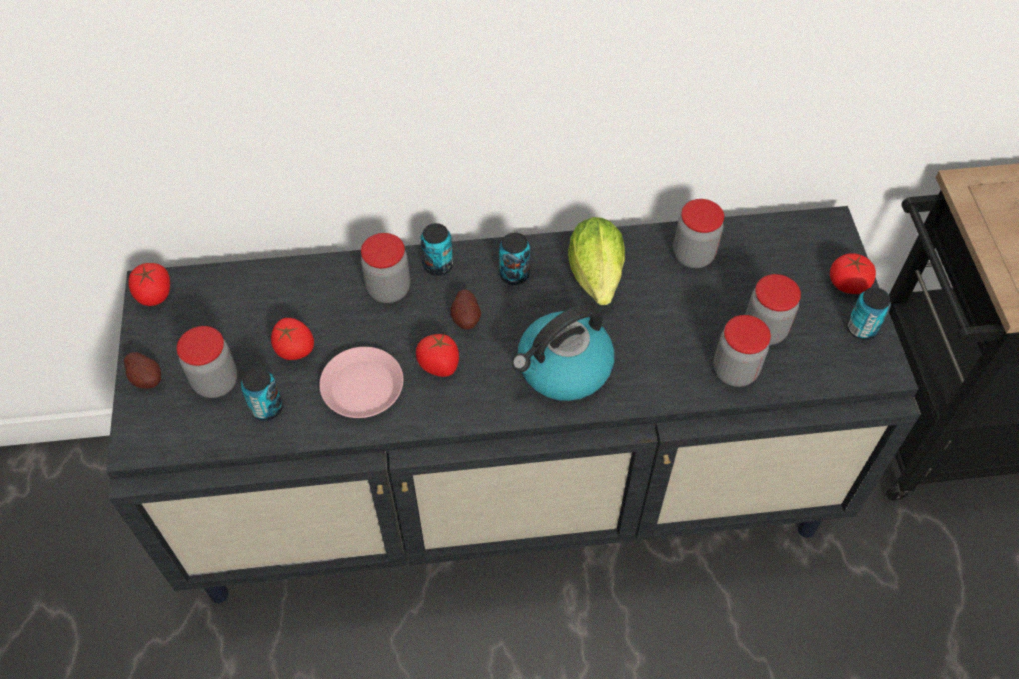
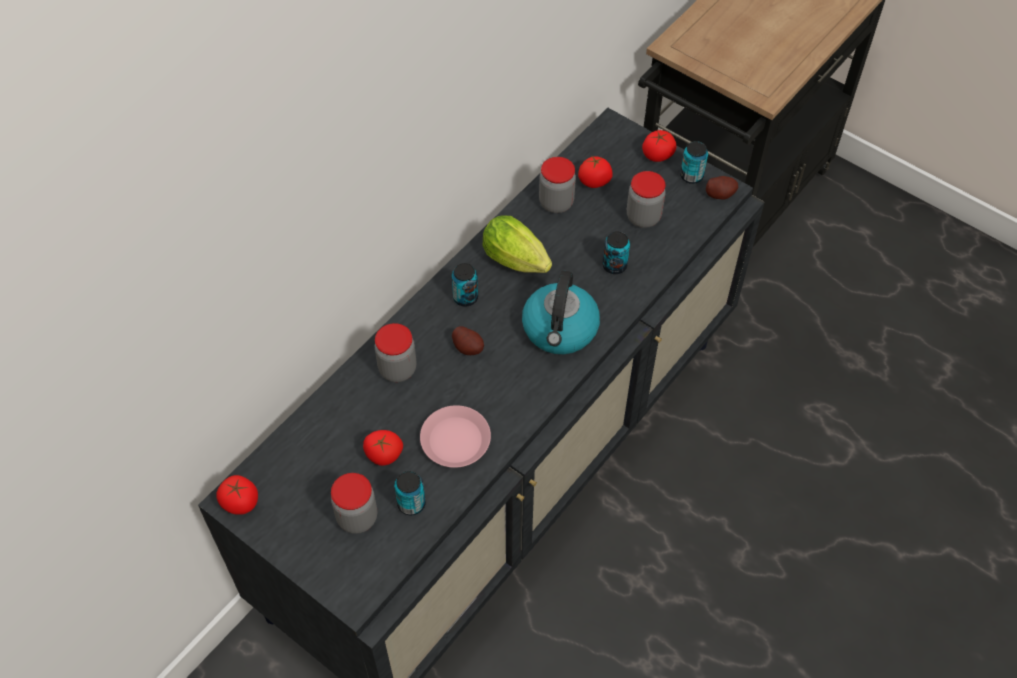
camera: 45 degrees left, 0 degrees up
(147, 378) = (307, 556): potato -> potato (720, 194)
(438, 265) = (411, 329): can -> can (614, 265)
(439, 365) = (486, 388): tomato -> tomato (594, 181)
(735, 371) = (653, 253): jar -> none

